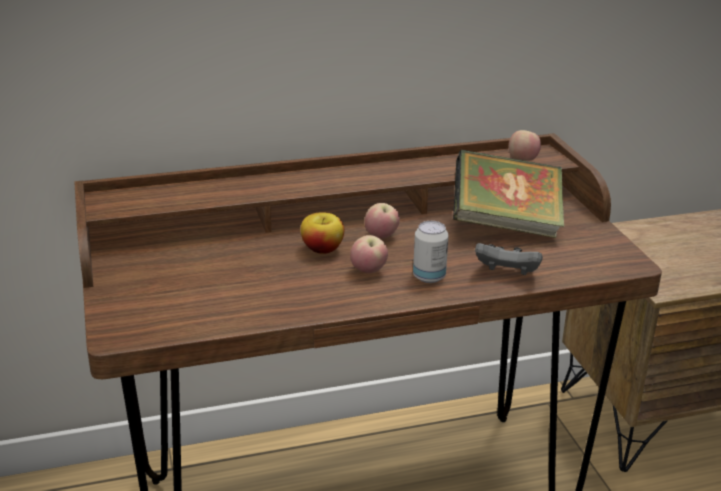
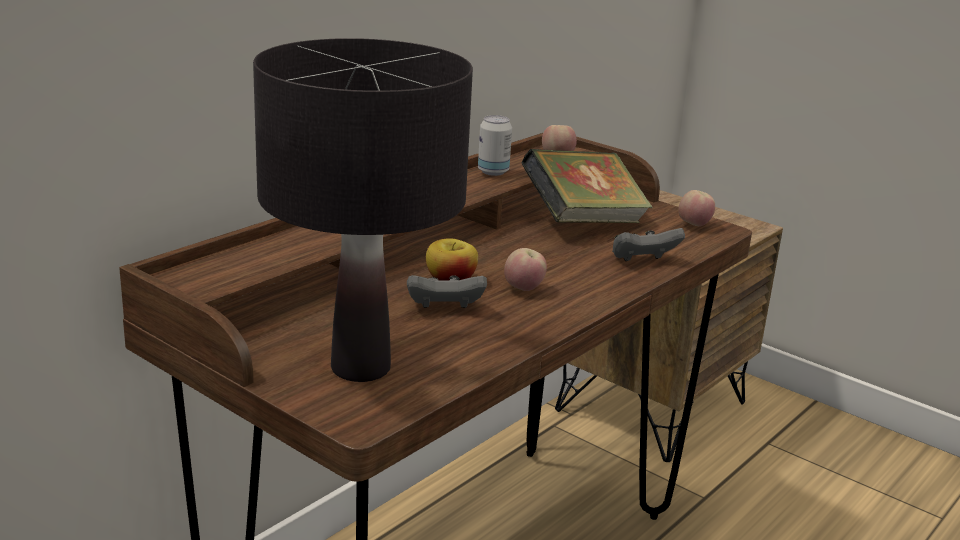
camera: 35 degrees left, 5 degrees down
(169, 297) = (360, 368): none -> black table lamp
(287, 270) = (444, 309): none -> grey game controller
(381, 237) = (490, 257): apple -> apple (694, 226)
(429, 277) = (583, 280): can -> can (493, 172)

